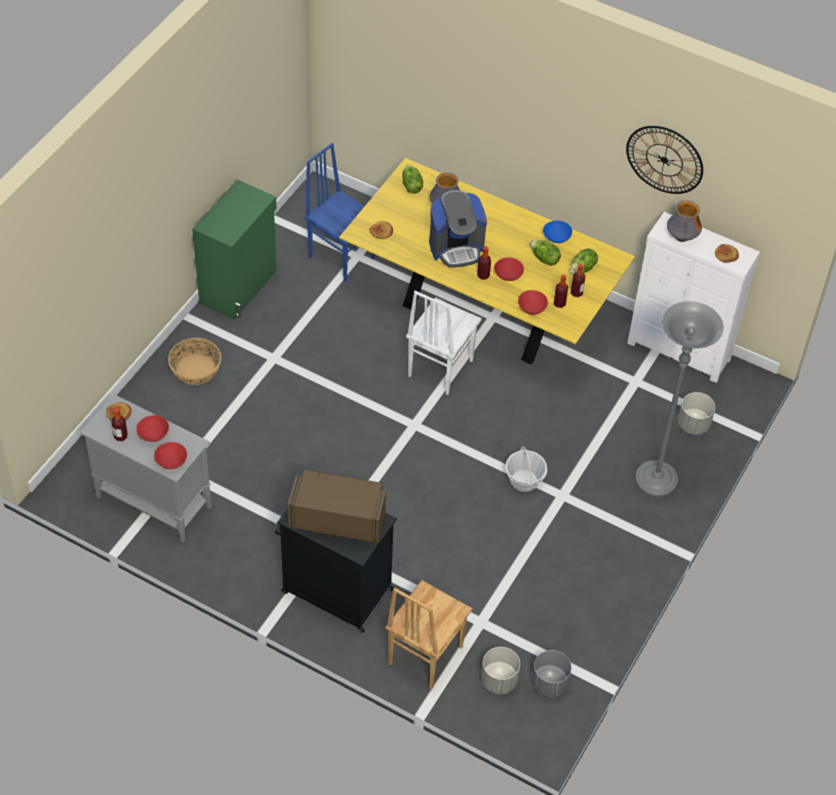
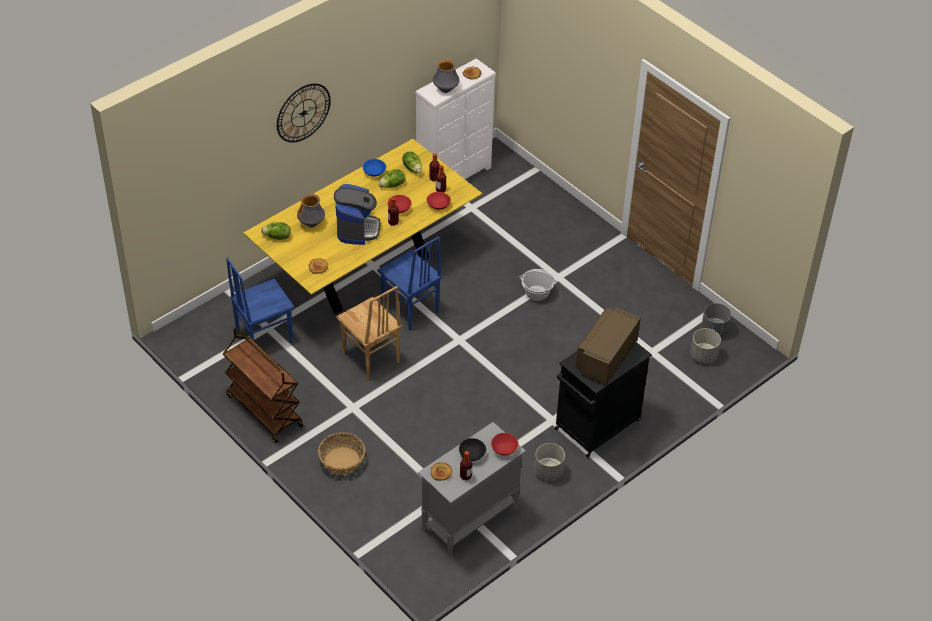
camera: 70 degrees left, 5 degrees down
(153, 434) = (472, 454): red bowl -> black bowl
(239, 287) = (263, 411): green cabinet -> brown cart
(424, 655) = (670, 390): brown chair -> brown chair (370, 358)
(439, 368) = (410, 310): white chair -> blue chair
(656, 481) = (564, 225): grey floor lamp -> none
(664, 159) = (405, 54): wall clock -> wall clock (303, 113)
(693, 425) = (523, 191): grey planter -> grey planter (549, 472)

